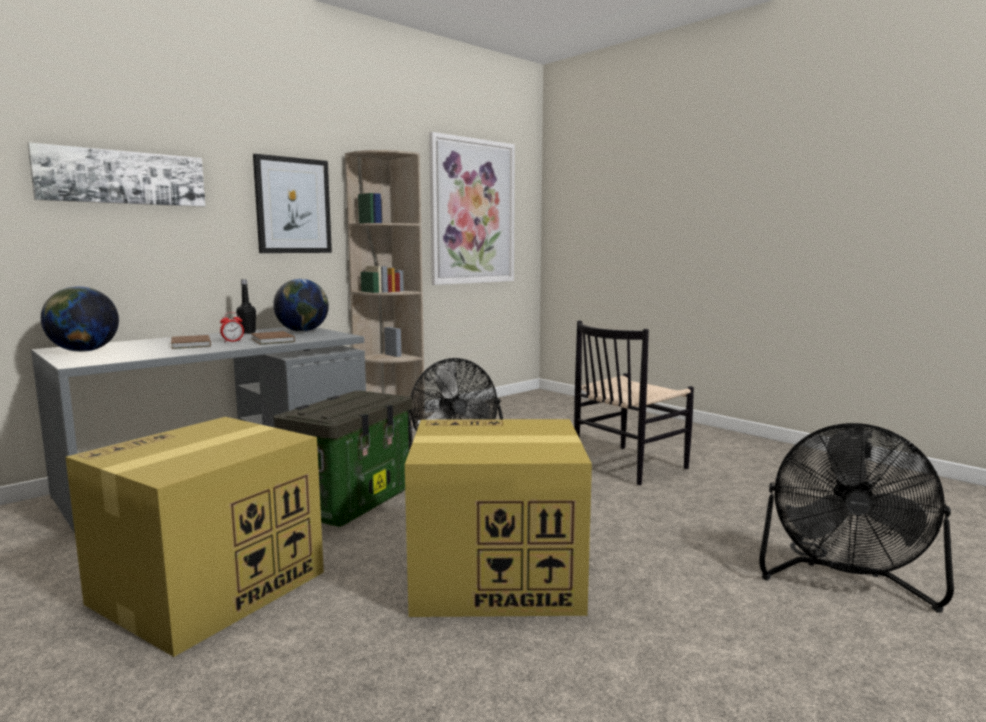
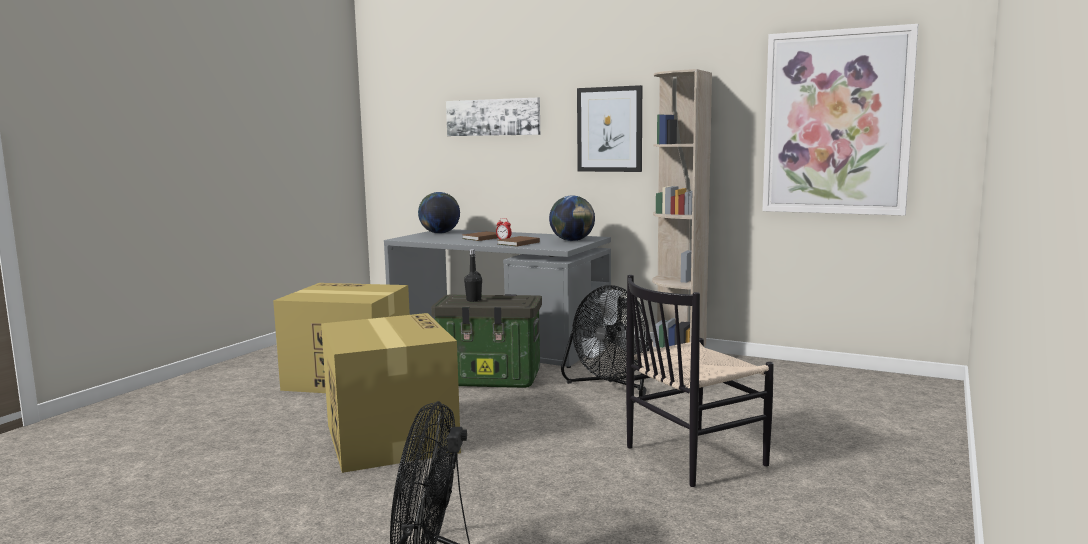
camera: 70 degrees right, 0 degrees up
(247, 333) = (547, 236): black bottle -> black bottle (473, 300)
(626, 466) = (690, 458): black chair -> black chair turned 60 degrees counterclockwise

